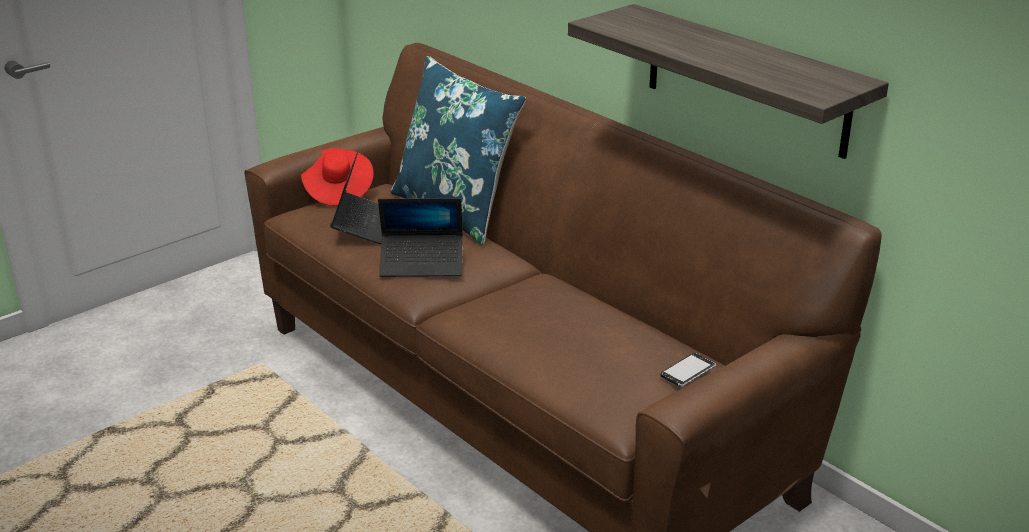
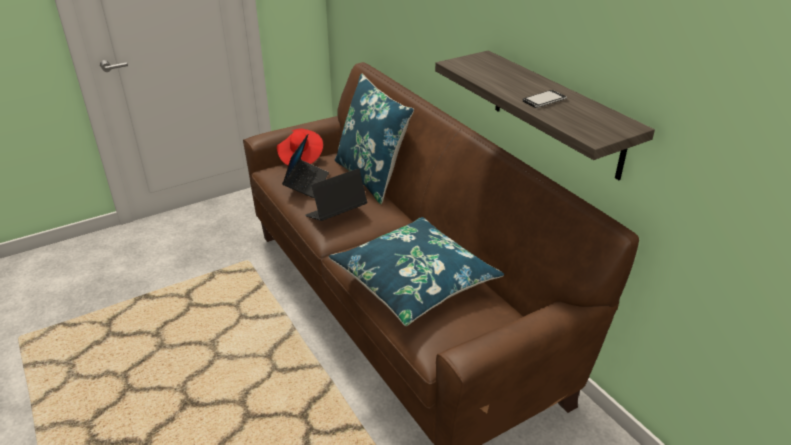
camera: 10 degrees right, 5 degrees up
(422, 263) = (336, 214): laptop -> laptop turned 135 degrees clockwise
(568, 337) = (414, 281): none -> blue pillow
(688, 372) = (489, 318): phone -> phone (544, 100)

